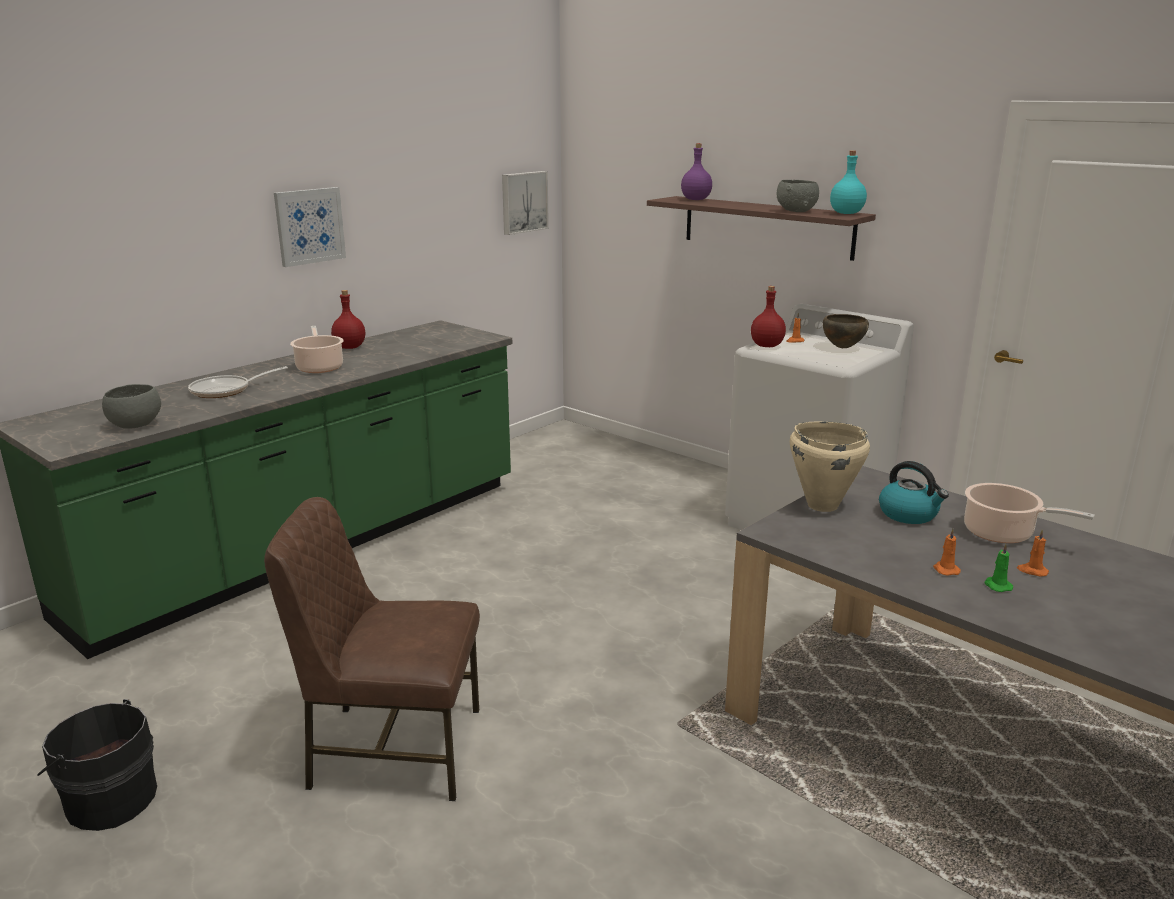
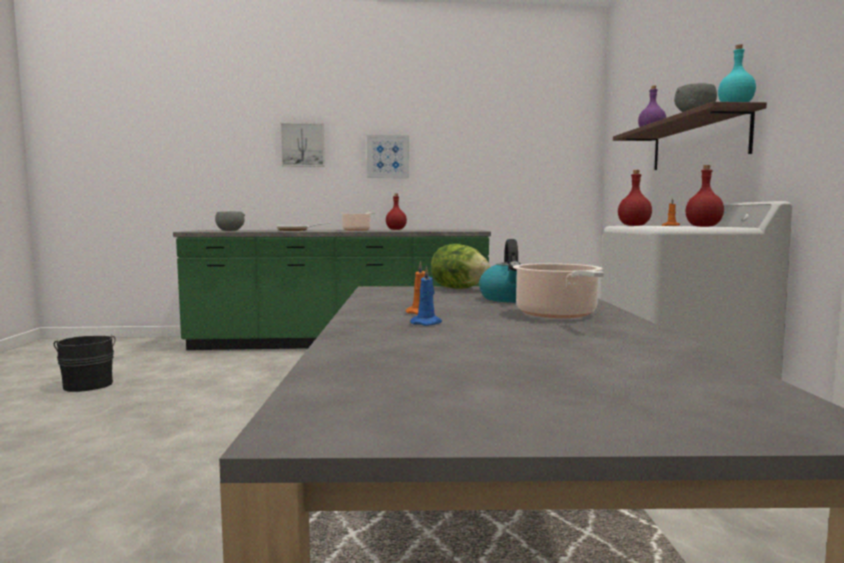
camera: 45 degrees right, 15 degrees down
(393, 749) = (189, 409): brown chair -> none
(523, 202) = (563, 159): picture -> picture (303, 145)
(821, 505) = (459, 289): beige cooking pot -> lettuce
(842, 347) = (702, 226): brown bowl -> red bottle
(997, 586) = (427, 323): green candle -> blue candle
(1032, 571) = (495, 326): orange candle -> none

